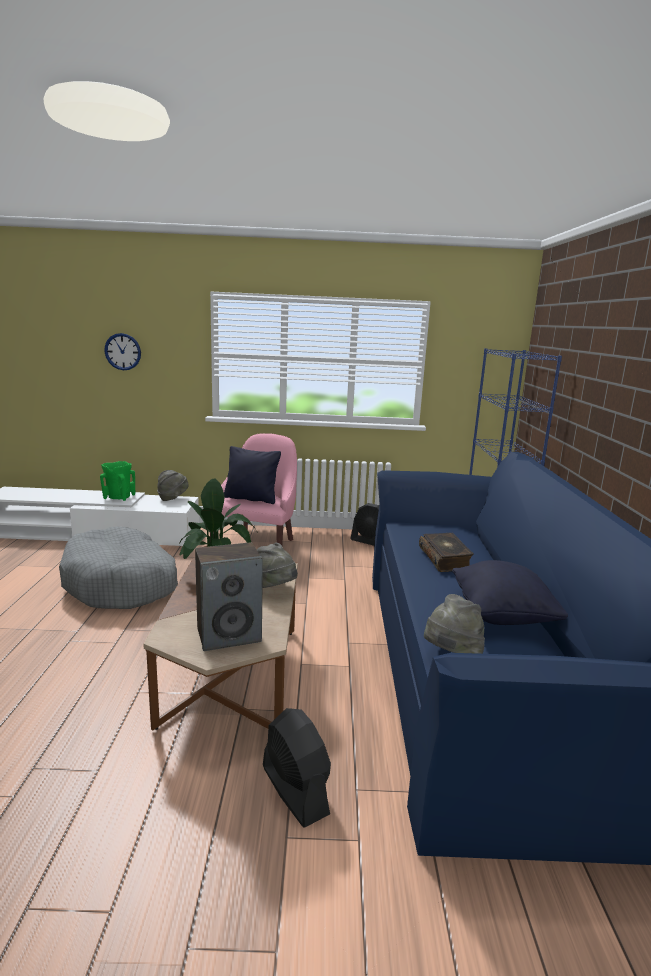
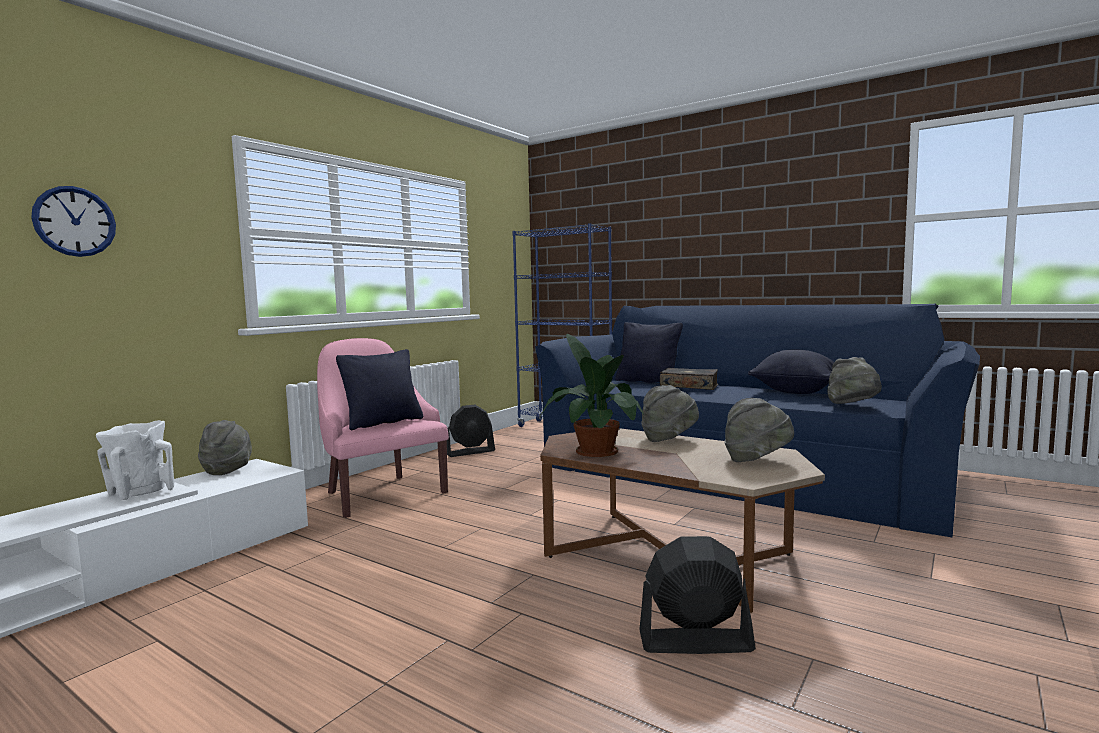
camera: 55 degrees left, 10 degrees down
(119, 497) = (139, 493): green vase -> white vase
(121, 583) = (341, 587): grey dog bed -> none
(229, 635) = (757, 460): speaker -> grey hat
(294, 789) = (869, 563): black fan -> black fan (695, 641)
(465, 539) = (648, 381): none -> black pillow

